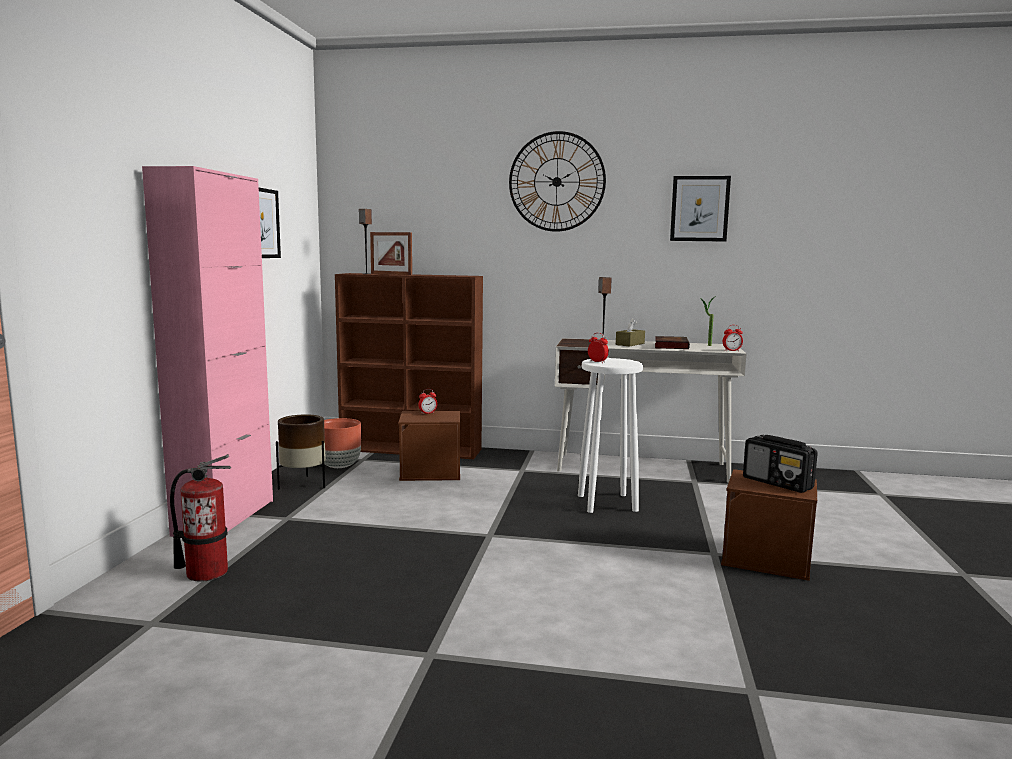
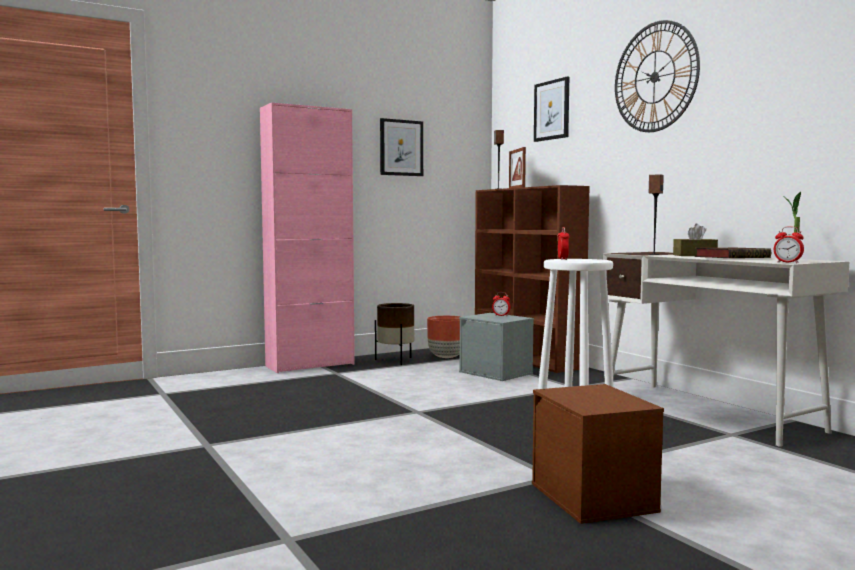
camera: 50 degrees right, 5 degrees down
(206, 572) = (234, 383): fire extinguisher -> none
(431, 472) = (497, 372): brown storage box -> grey storage box
(699, 208) = (803, 80): picture -> picture (552, 110)
(778, 483) = (599, 399): radio -> none

